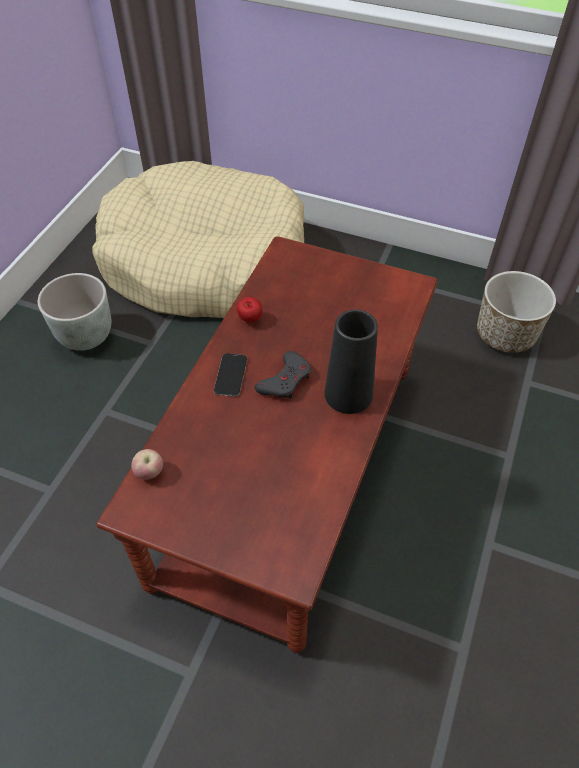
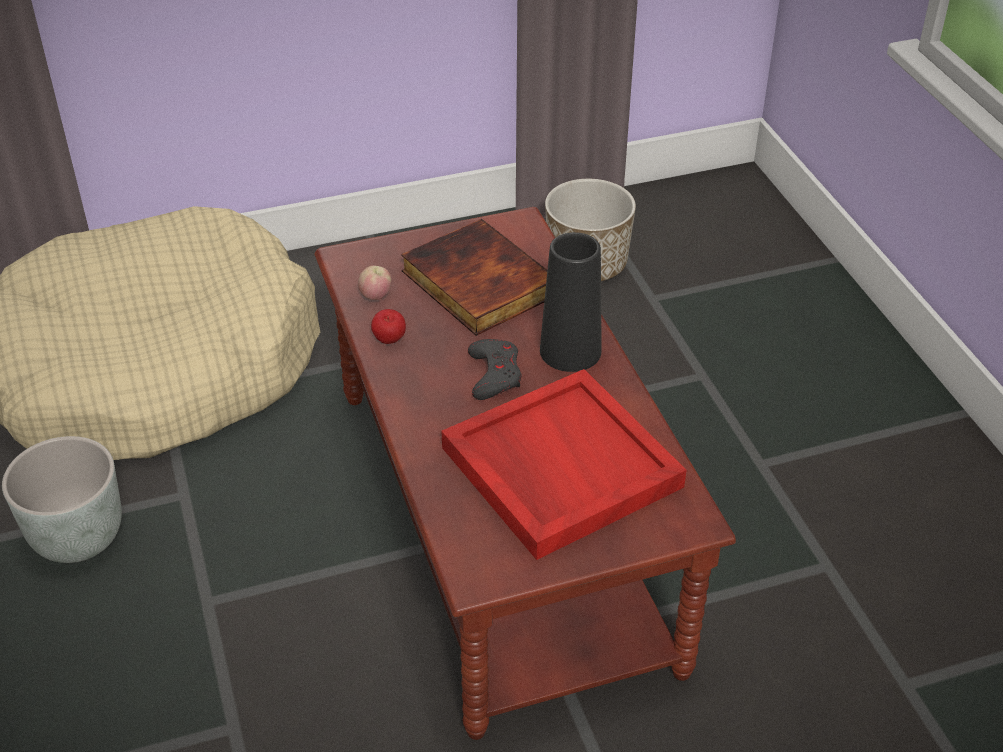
camera: 40 degrees left, 10 degrees down
(149, 473) = (456, 534): apple -> apple (376, 297)
(230, 375) = (432, 402): phone -> none
(254, 470) = (558, 467): none -> red tray
(340, 311) = (476, 284): none -> book

